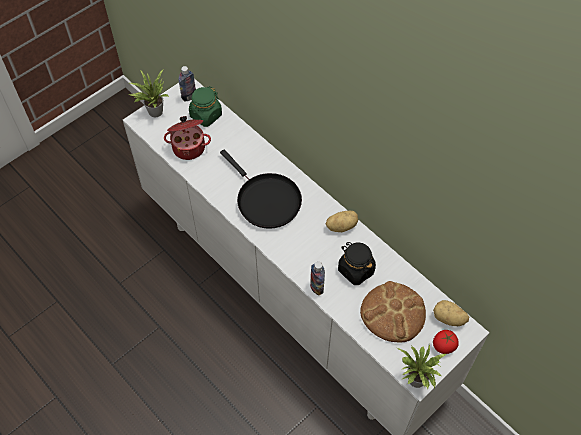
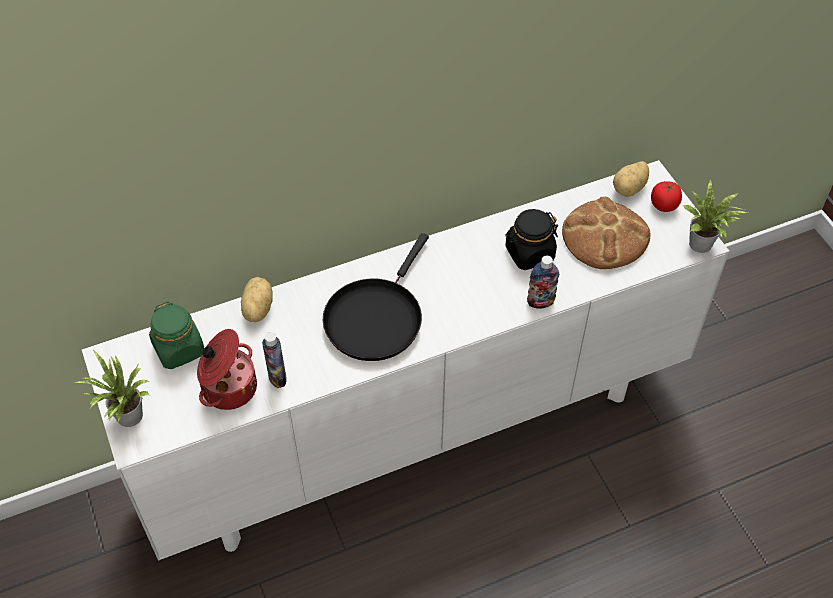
camera: 70 degrees left, 5 degrees down
(189, 96) = (127, 362): bottle -> bottle (277, 377)
(265, 200) = (375, 318): black frying pan -> black frying pan turned 135 degrees clockwise
(341, 226) = (455, 247): potato -> potato (256, 309)

